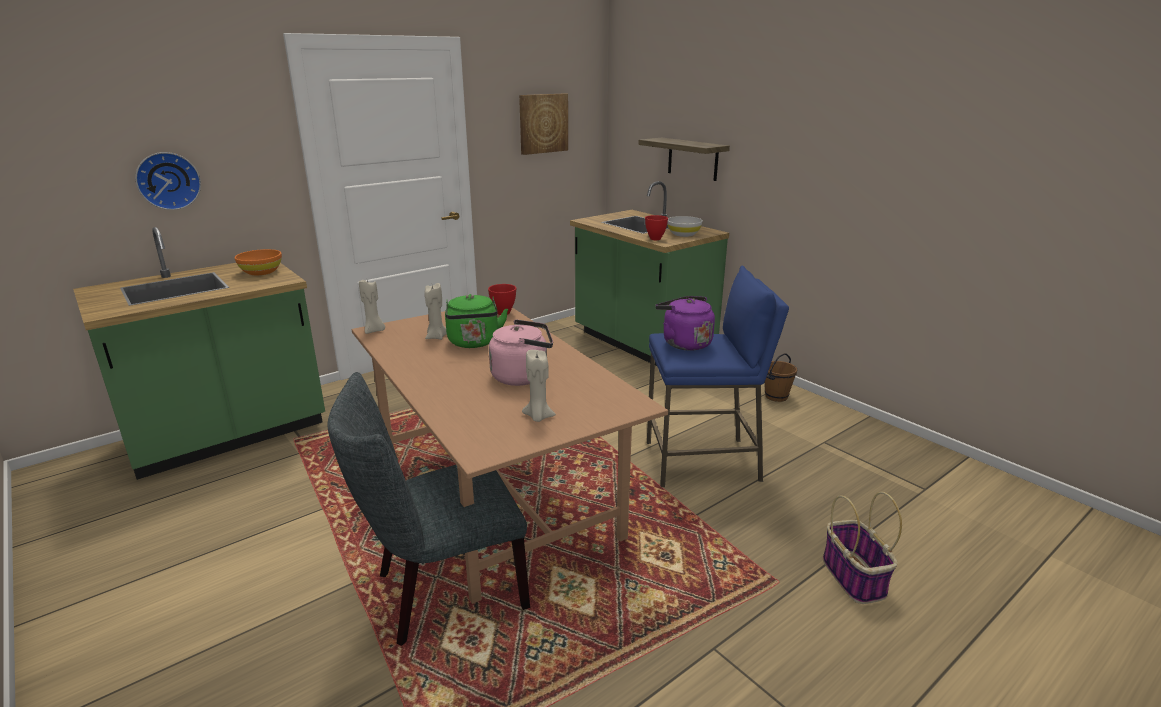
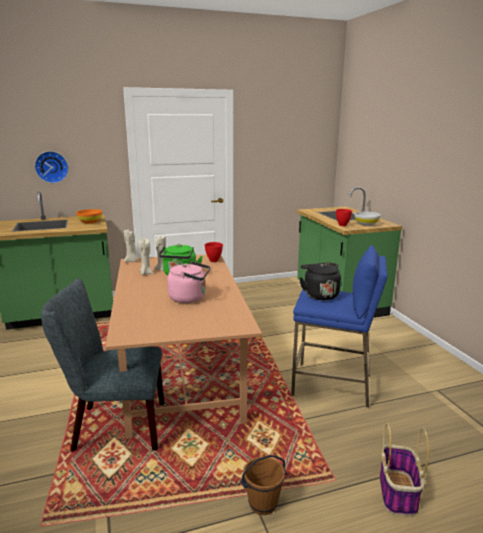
camera: 20 degrees right, 5 degrees down
(538, 417) = (175, 323): beige candle -> beige candle (146, 273)
(543, 123) = (288, 145): picture -> none
(684, 343) = (319, 295): purple kettle -> black kettle
(692, 159) = (384, 172): shelf -> none
(776, 396) = (418, 351): brown bucket -> brown bucket (262, 503)

